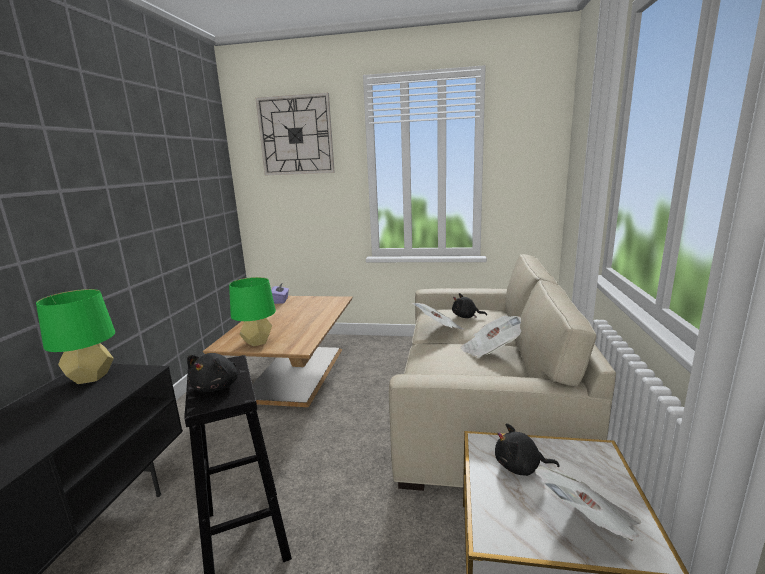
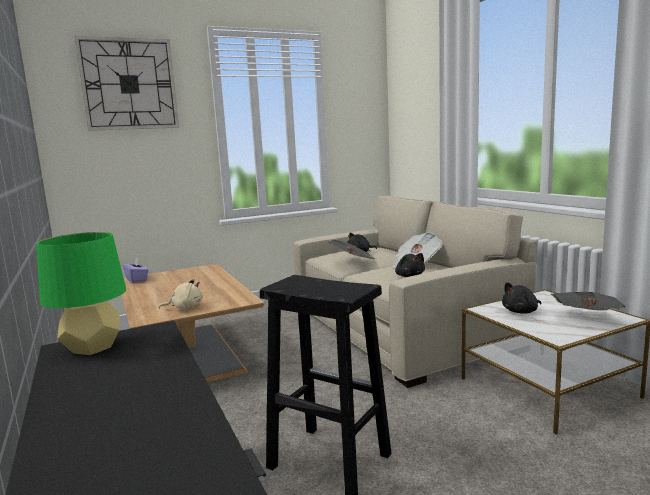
camera: 35 degrees left, 5 degrees down
(217, 386) = (325, 289): black plush toy -> black plush toy (409, 276)
(257, 342) = (185, 308): green table lamp -> beige plush toy

